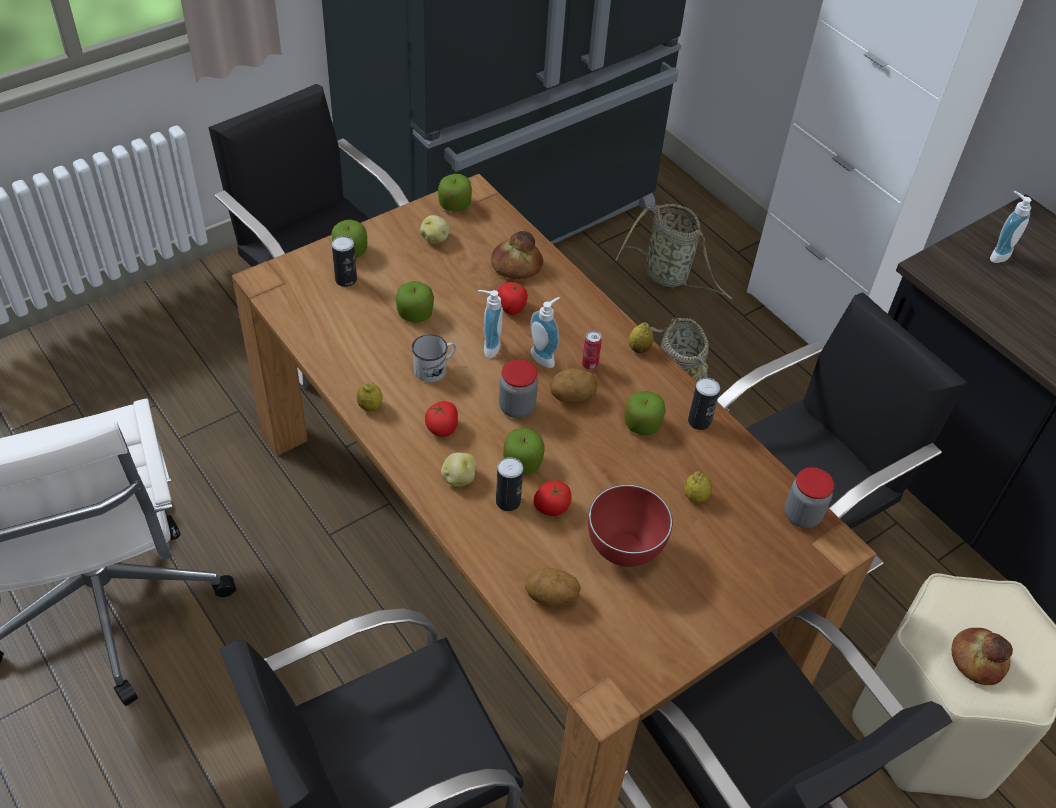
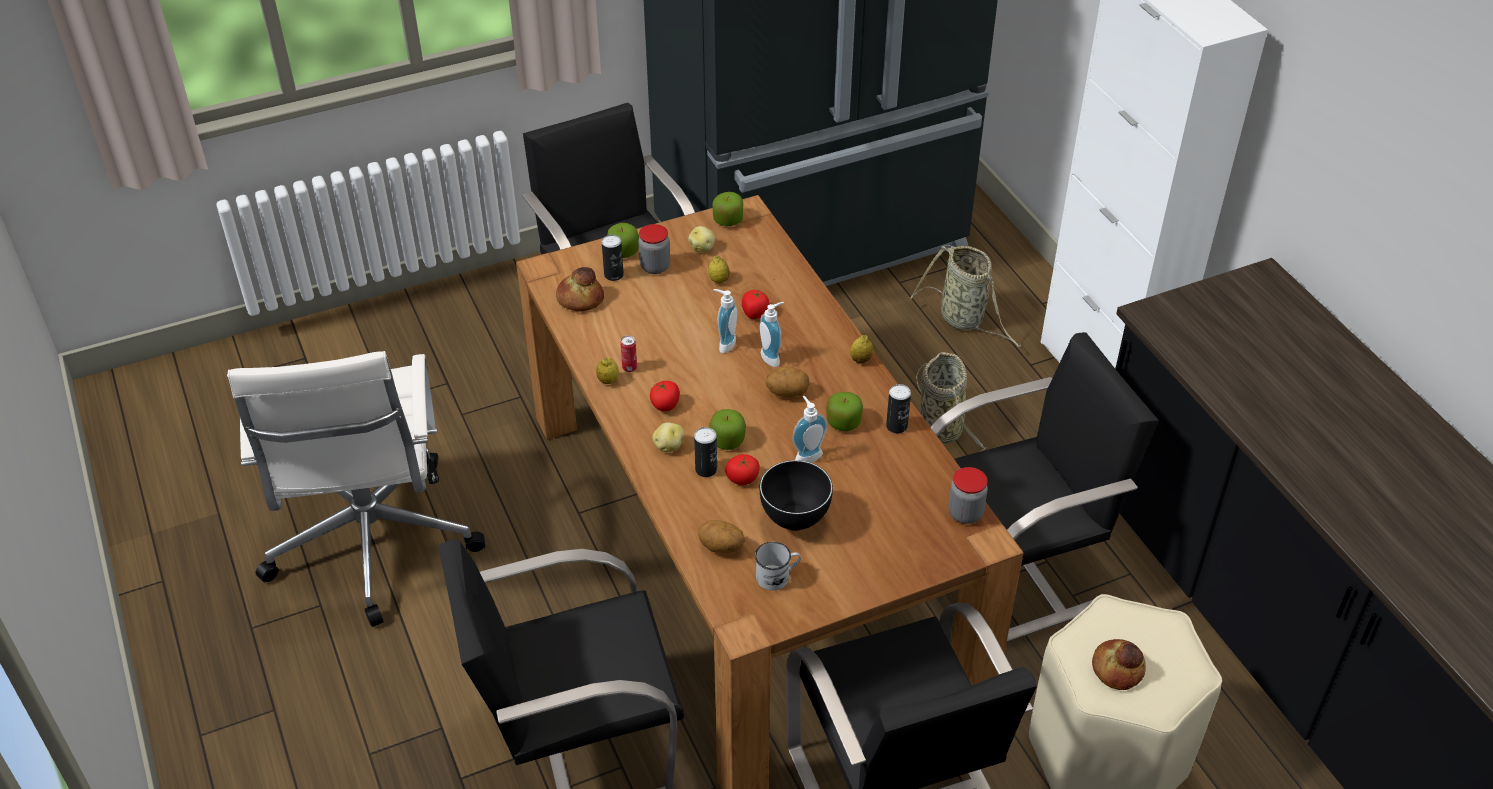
camera: 15 degrees right, 5 degrees down
(415, 314) = (667, 309): apple -> none
(435, 369) = (672, 356): white mug -> white mug (778, 576)
(516, 266) = (769, 278): bread -> bread (580, 299)
(517, 407) = (735, 396): jar -> jar (655, 267)
(590, 365) = (811, 368): can -> can (629, 368)
(625, 551) = (796, 521): red bowl -> black bowl
(695, 497) = (873, 486): lemon -> lemon (718, 280)
(997, 254) = (1219, 308): soap dispenser -> soap dispenser (807, 455)

